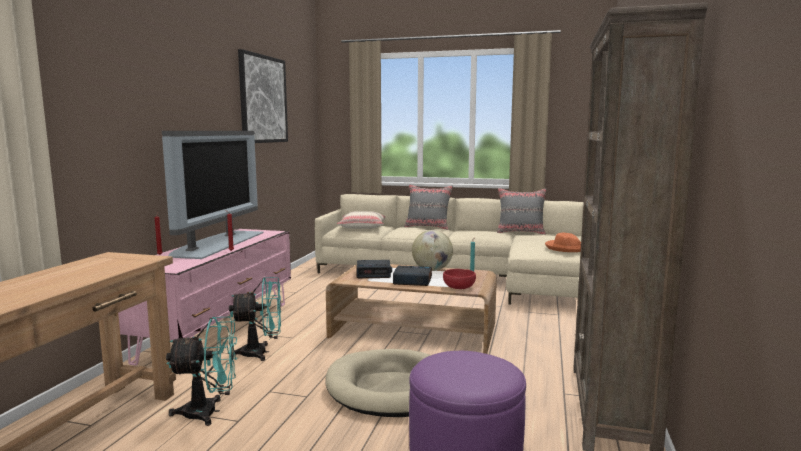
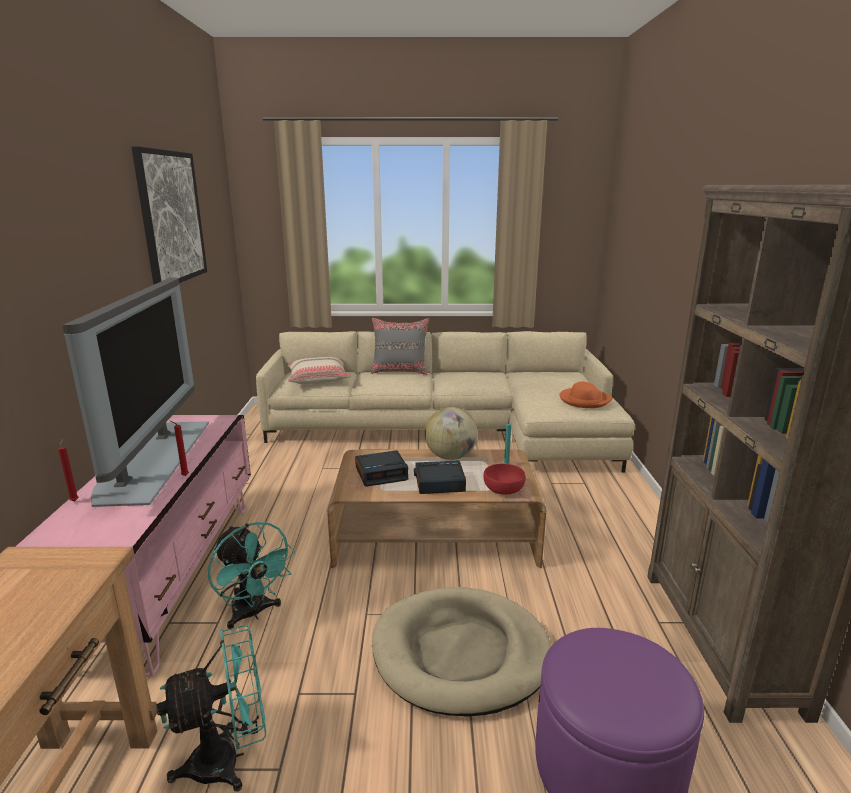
camera: 15 degrees left, 10 degrees up
(261, 353) = (253, 613): turquoise fan -> turquoise fan turned 75 degrees clockwise
(520, 232) = (513, 372): grey pillow -> none

